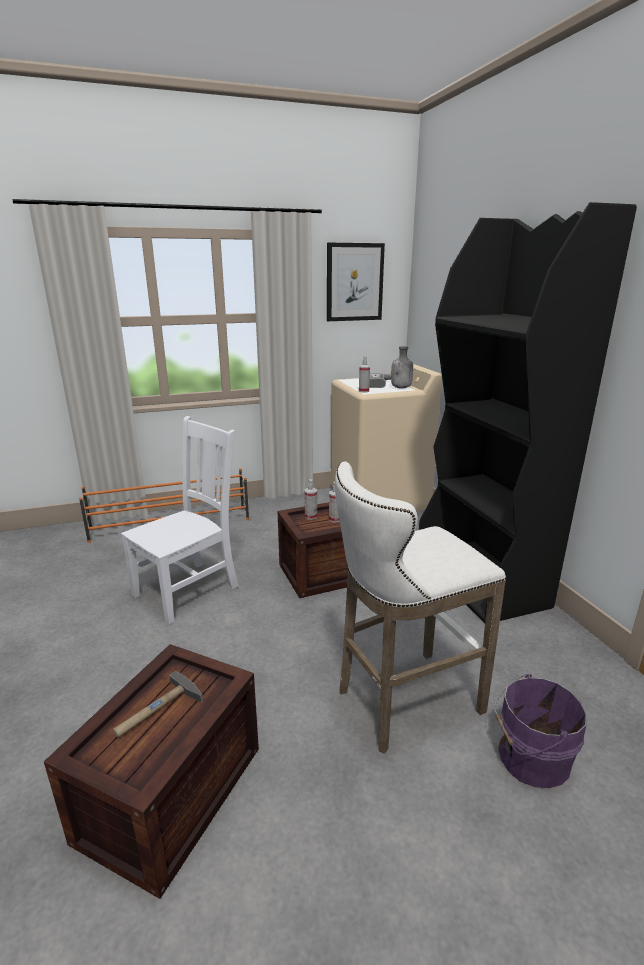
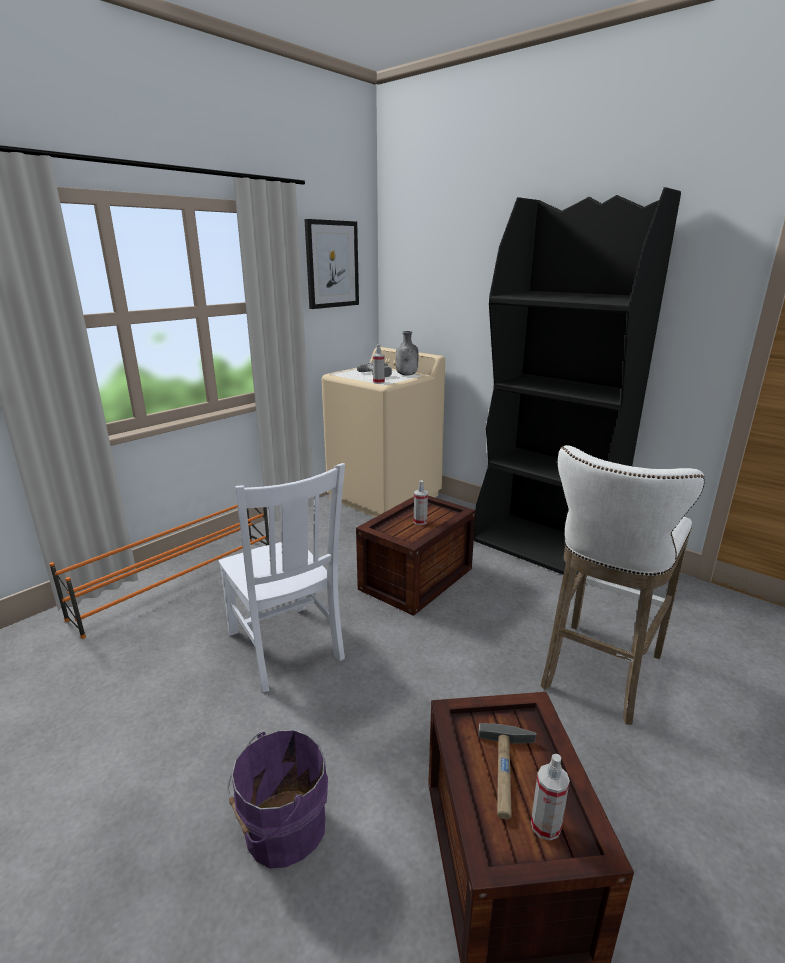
camera: 30 degrees left, 0 degrees up
(189, 589) = (286, 648): white chair -> white chair turned 135 degrees clockwise
(311, 516) = (394, 525): spray bottle -> spray bottle (545, 826)
(529, 758) = (720, 677): purple bucket -> purple bucket (281, 829)

